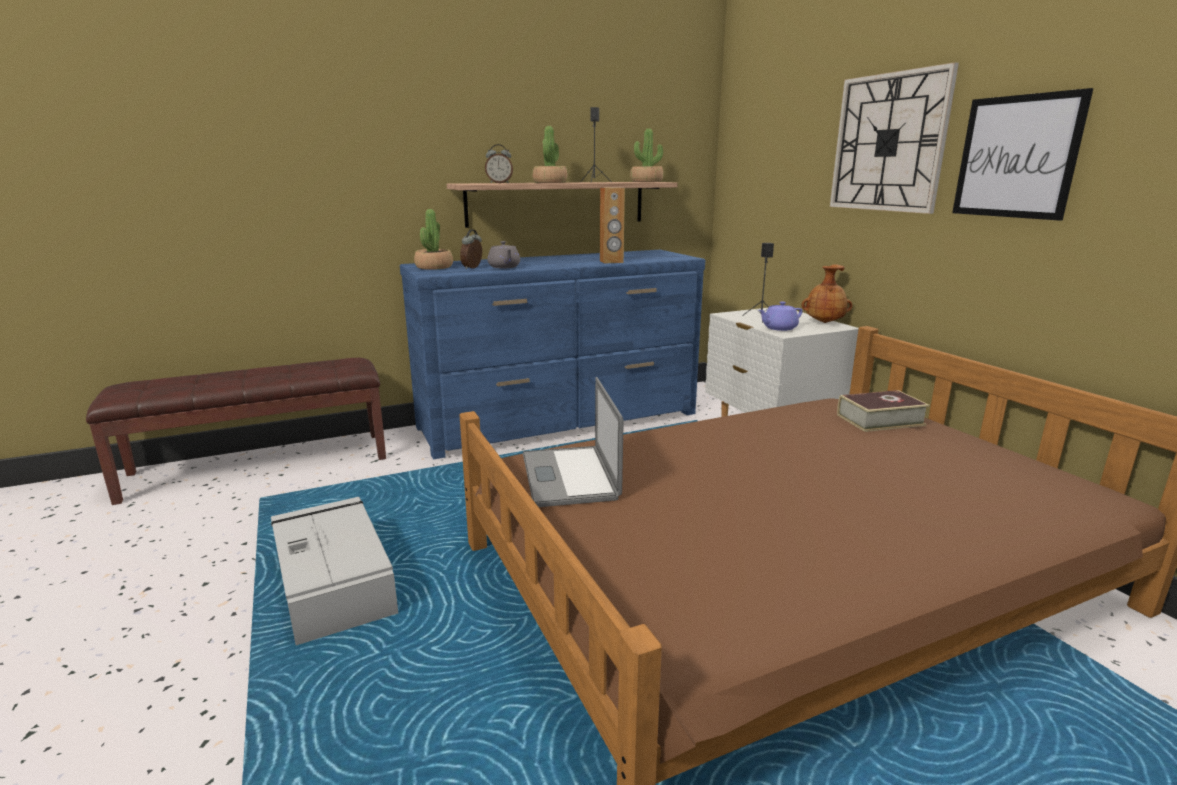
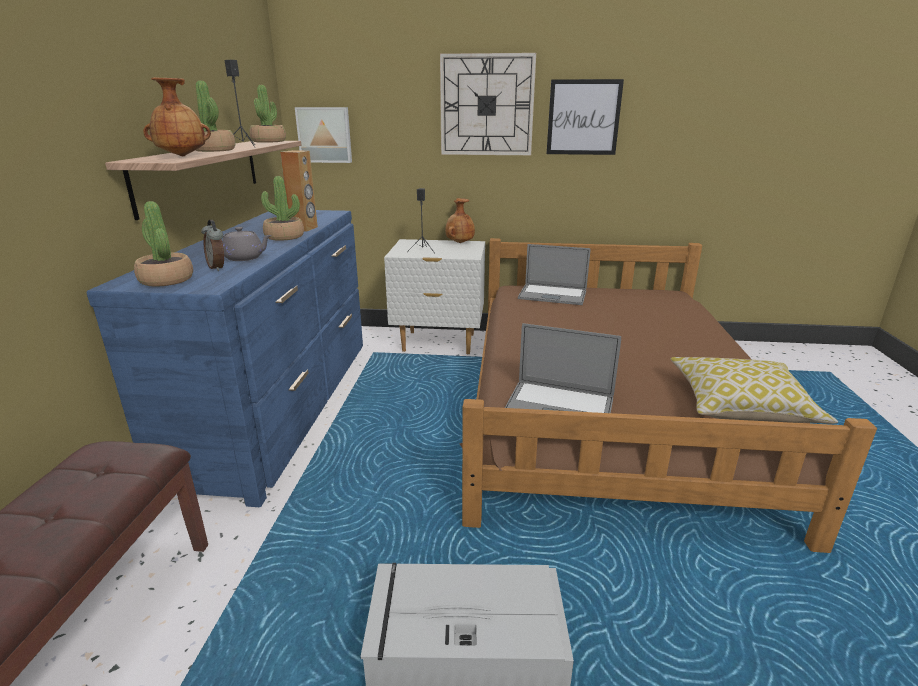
camera: 60 degrees left, 5 degrees up
(499, 183) = (182, 156): alarm clock -> brown vase
(576, 263) = (284, 237): none -> potted plant
(712, 590) = (740, 406): none -> pillow
(741, 180) = (325, 135): none -> picture
(779, 328) = (456, 254): purple teapot -> none
(880, 420) = (552, 295): book -> laptop

